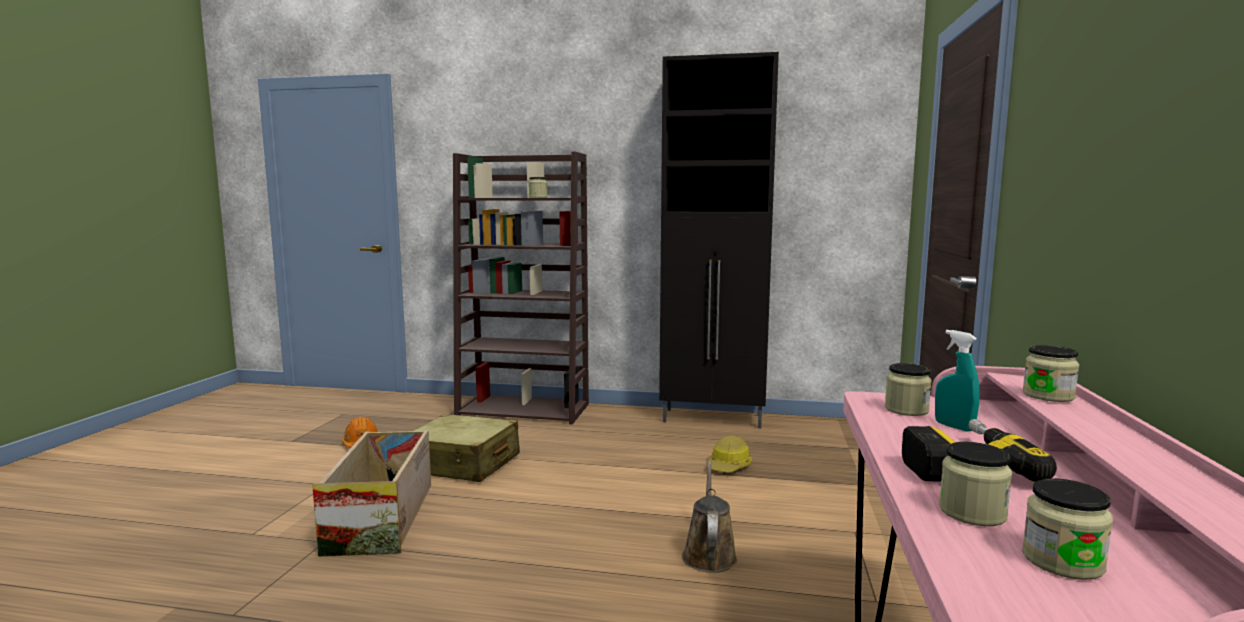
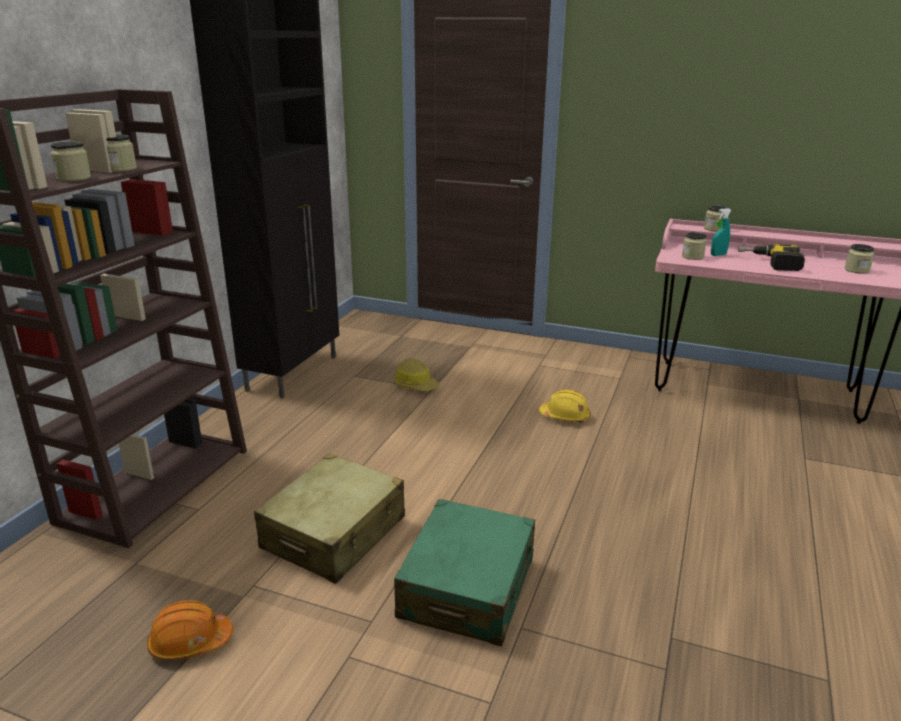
camera: 80 degrees left, 15 degrees up
(382, 517) = (468, 588): crate -> green suitcase
(709, 554) = (565, 416): brown watering can -> yellow hard hat
(972, 512) = (824, 271): jar -> jar (74, 178)

